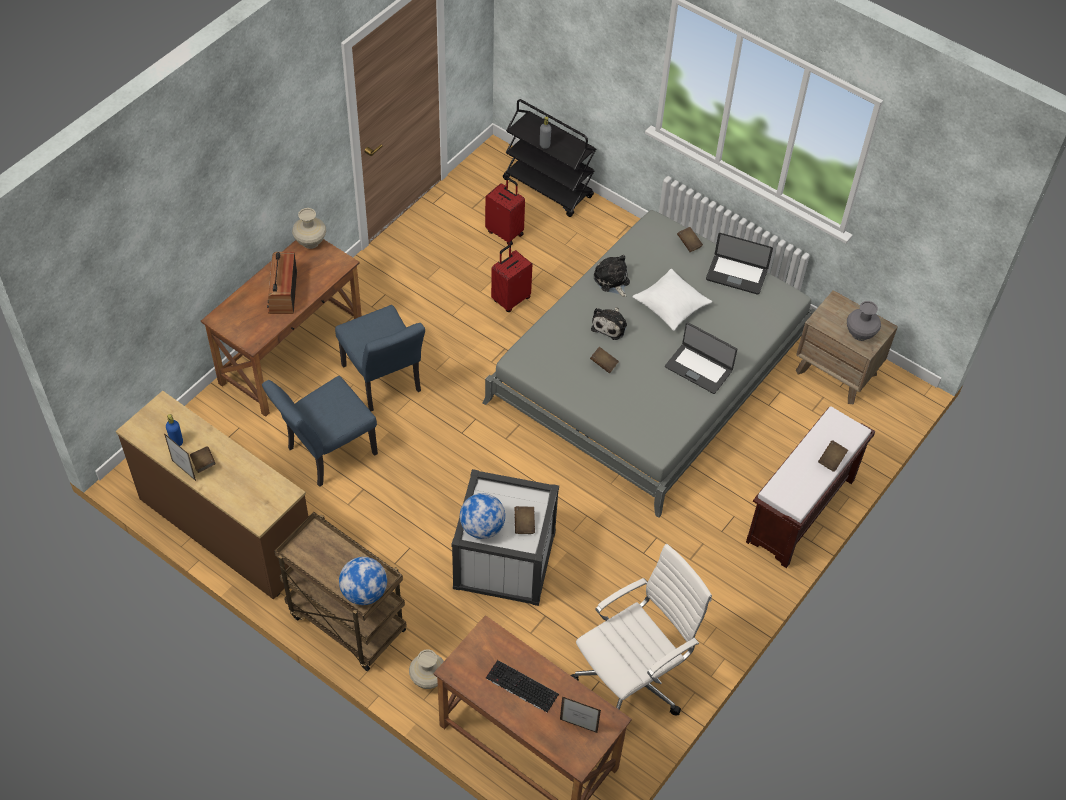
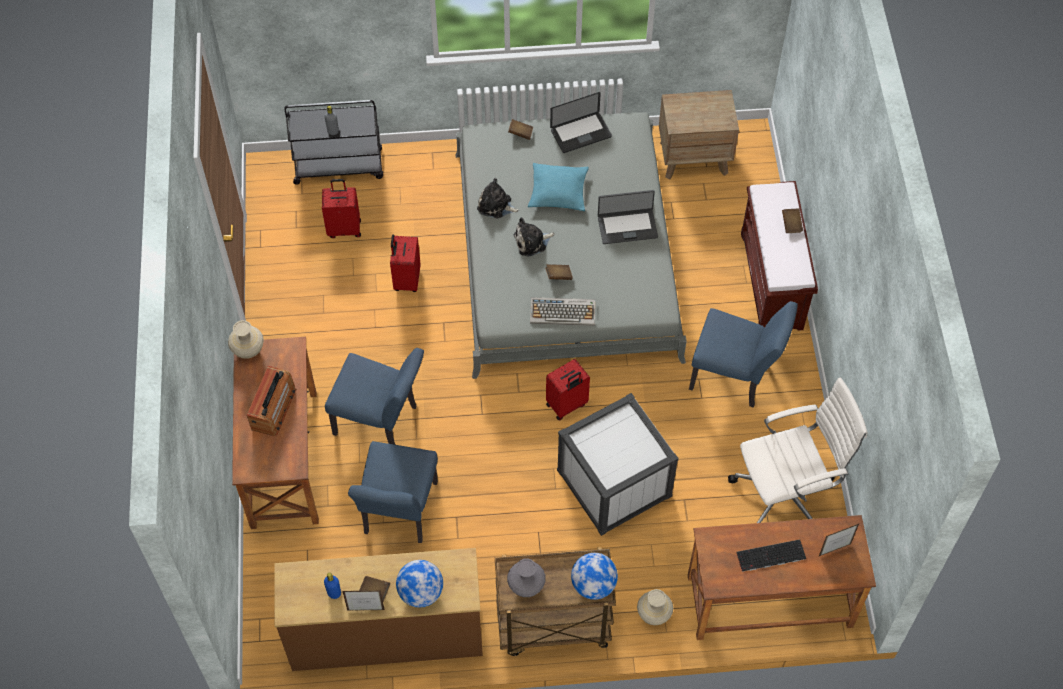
camera: 40 degrees left, 5 degrees up
(283, 292) = (273, 408): radio -> radio turned 120 degrees counterclockwise
(482, 528) = (611, 468): globe -> globe (421, 592)
(524, 524) = (636, 441): brown book -> none
(531, 476) = (567, 405): none -> red suitcase
(578, 392) = (563, 312): none -> keyboard
(610, 325) = (532, 242): plush toy -> plush toy turned 90 degrees clockwise
(632, 679) = (786, 494): white office chair -> white office chair turned 60 degrees clockwise
(671, 305) = (558, 192): white pillow -> turquoise pillow
(688, 559) = (735, 377): none -> blue chair
(859, 334) = (713, 115): grey vase -> grey vase (526, 586)

